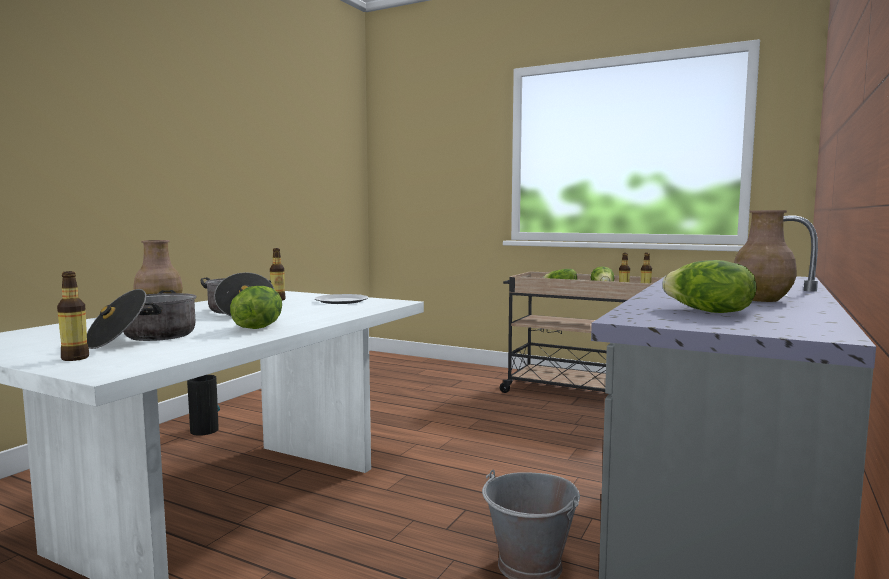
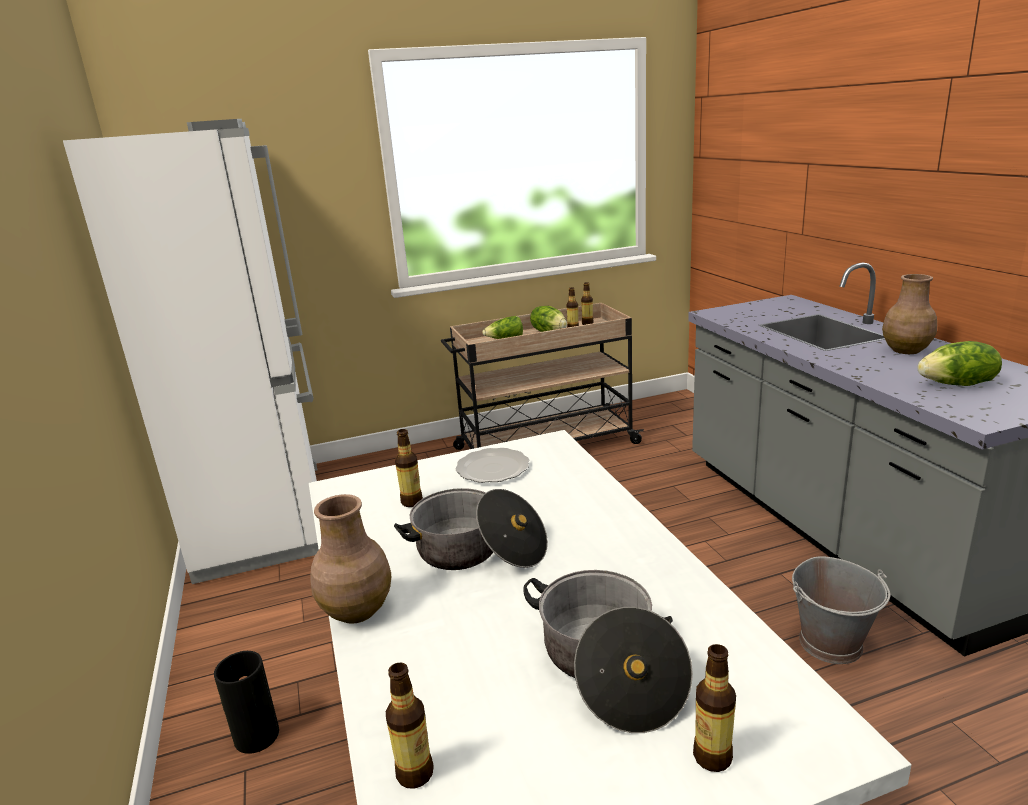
camera: 45 degrees left, 15 degrees up
(36, 331) = (415, 773): none -> bottle
(258, 327) = (619, 565): lettuce -> none
(370, 369) = (266, 517): none -> white fridge

